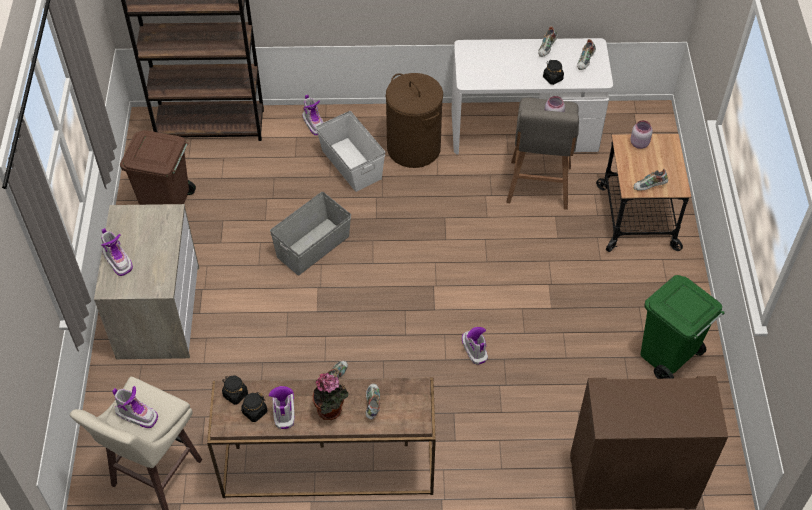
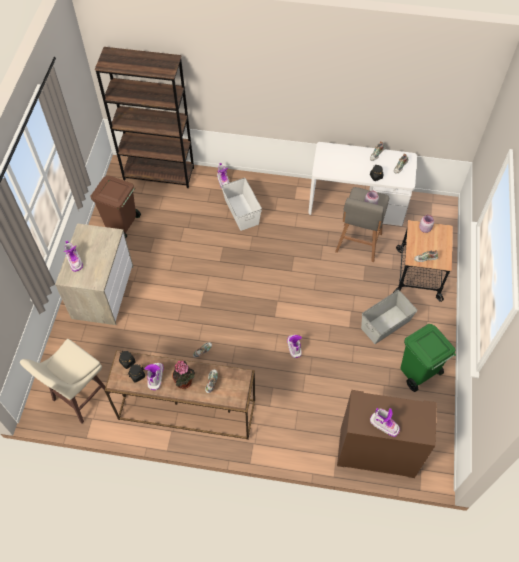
camera: 10 degrees right, 5 degrees up
(137, 414) = (65, 364): boot -> boot (384, 425)
(313, 246) = (207, 263): grey storage box -> grey storage box (386, 324)
(414, 148) = (283, 206): brown laundry basket -> none

